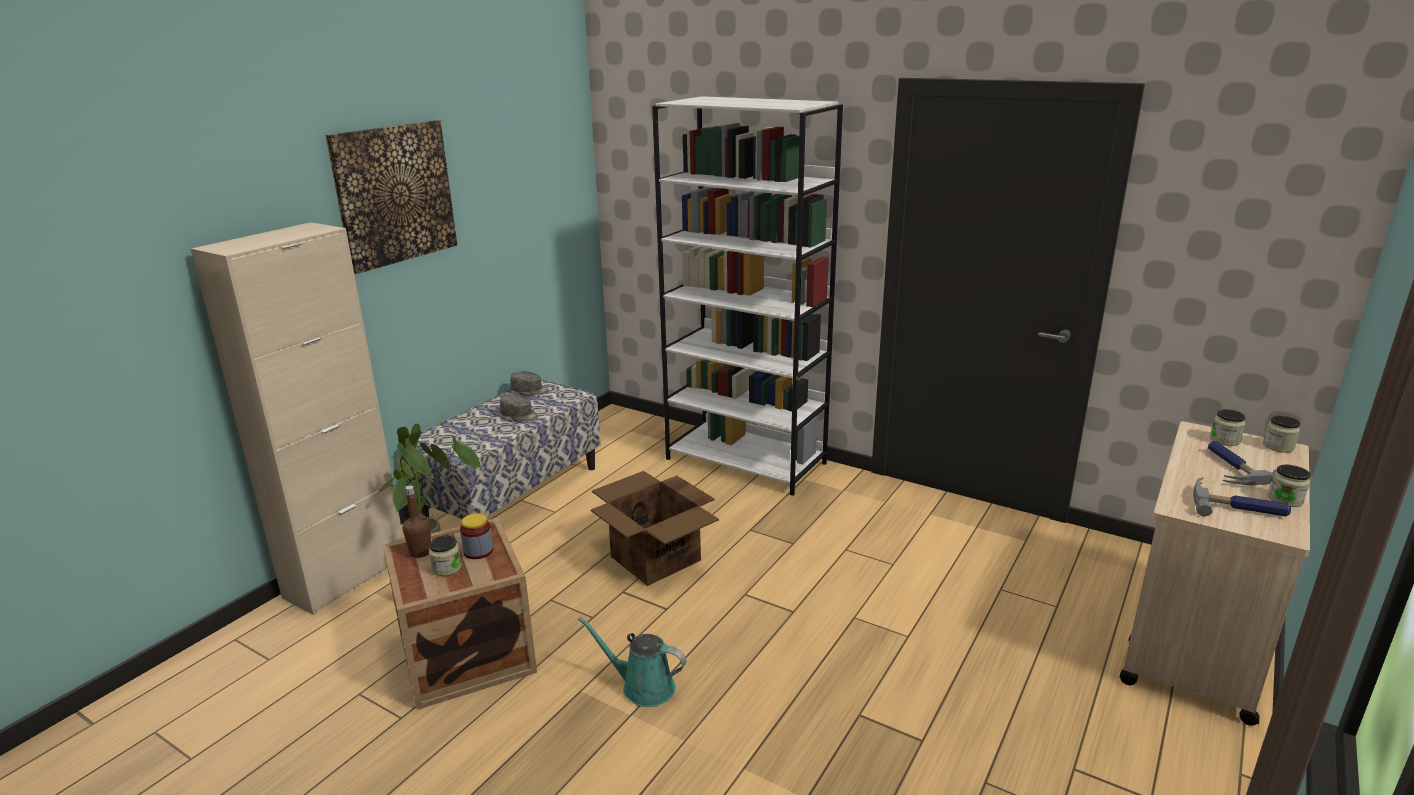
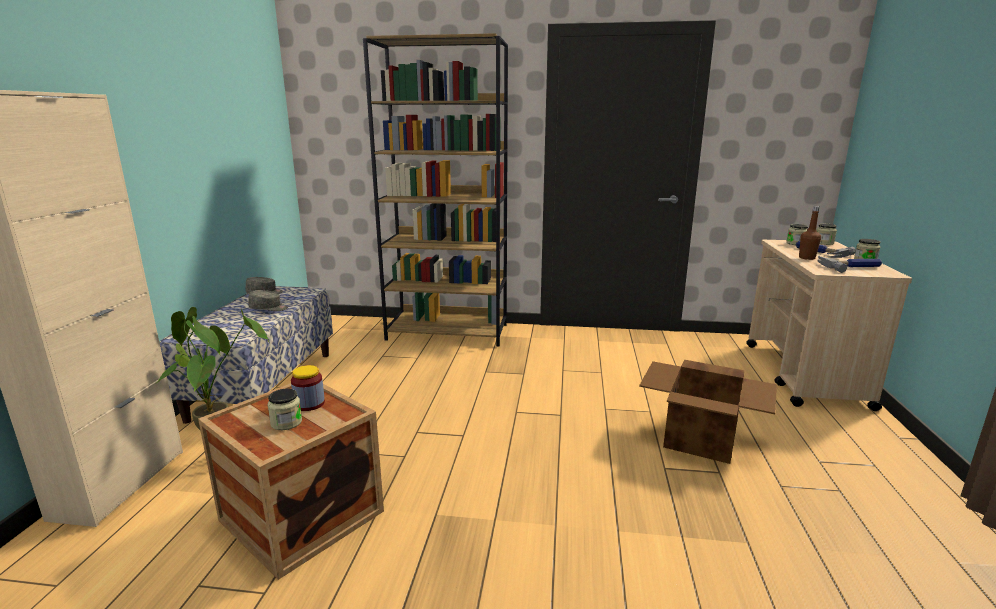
camera: 25 degrees left, 5 degrees down
(394, 194) = (133, 90): picture -> none
(420, 552) = (246, 416): brown bottle -> brown bottle (806, 258)
(643, 687) = (488, 495): turquoise watering can -> none
(656, 559) = (427, 404): cardboard box -> cardboard box (701, 439)
(747, 461) = (448, 332): white bookcase -> brown bookcase

